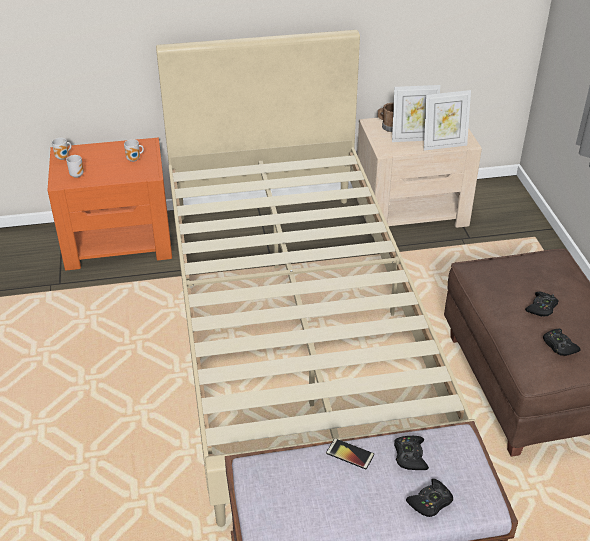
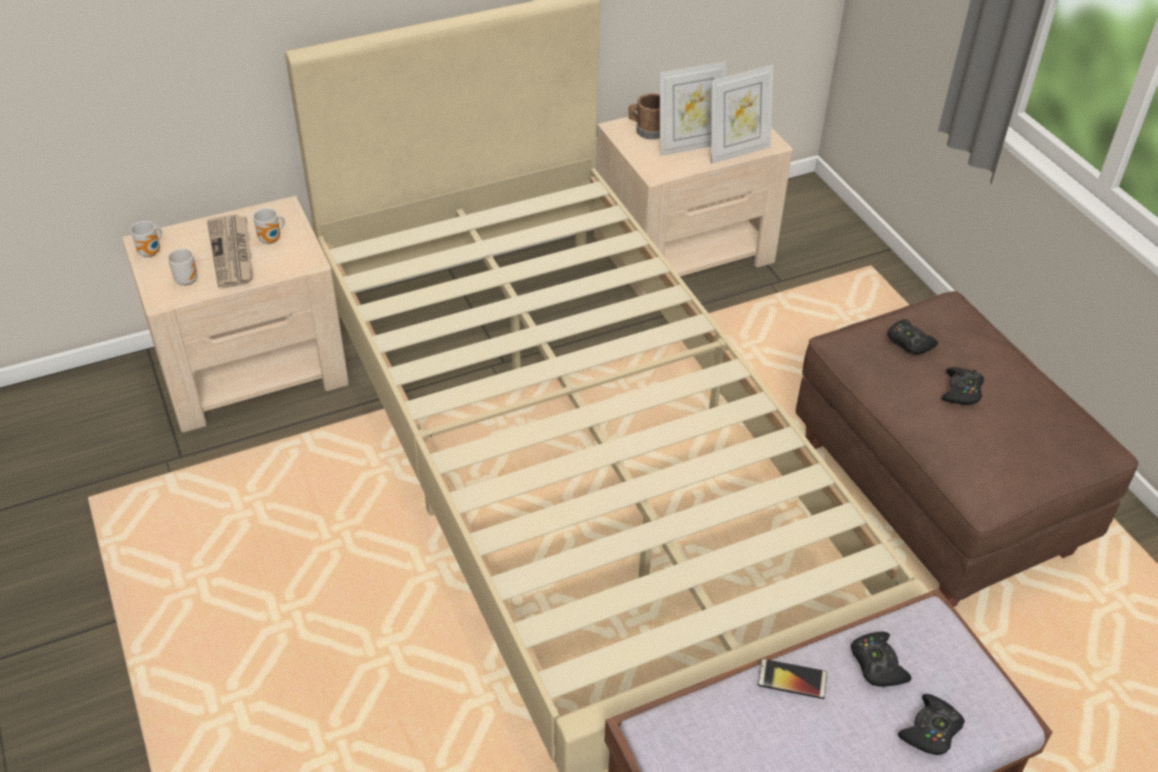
camera: 15 degrees left, 5 degrees up
(109, 164) = (233, 253): none -> newspaper
(119, 241) = (253, 368): orange nightstand -> beige nightstand
(559, 346) = (1005, 446): black game controller -> black game controller (909, 342)

